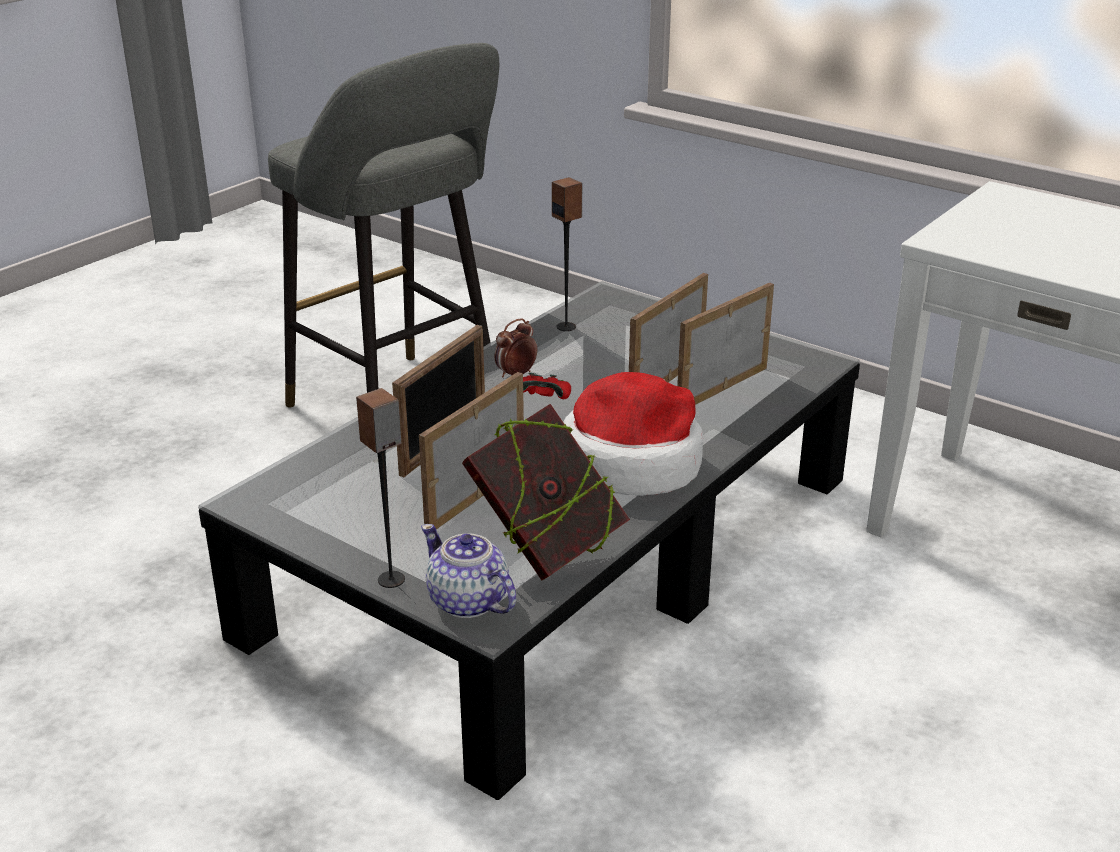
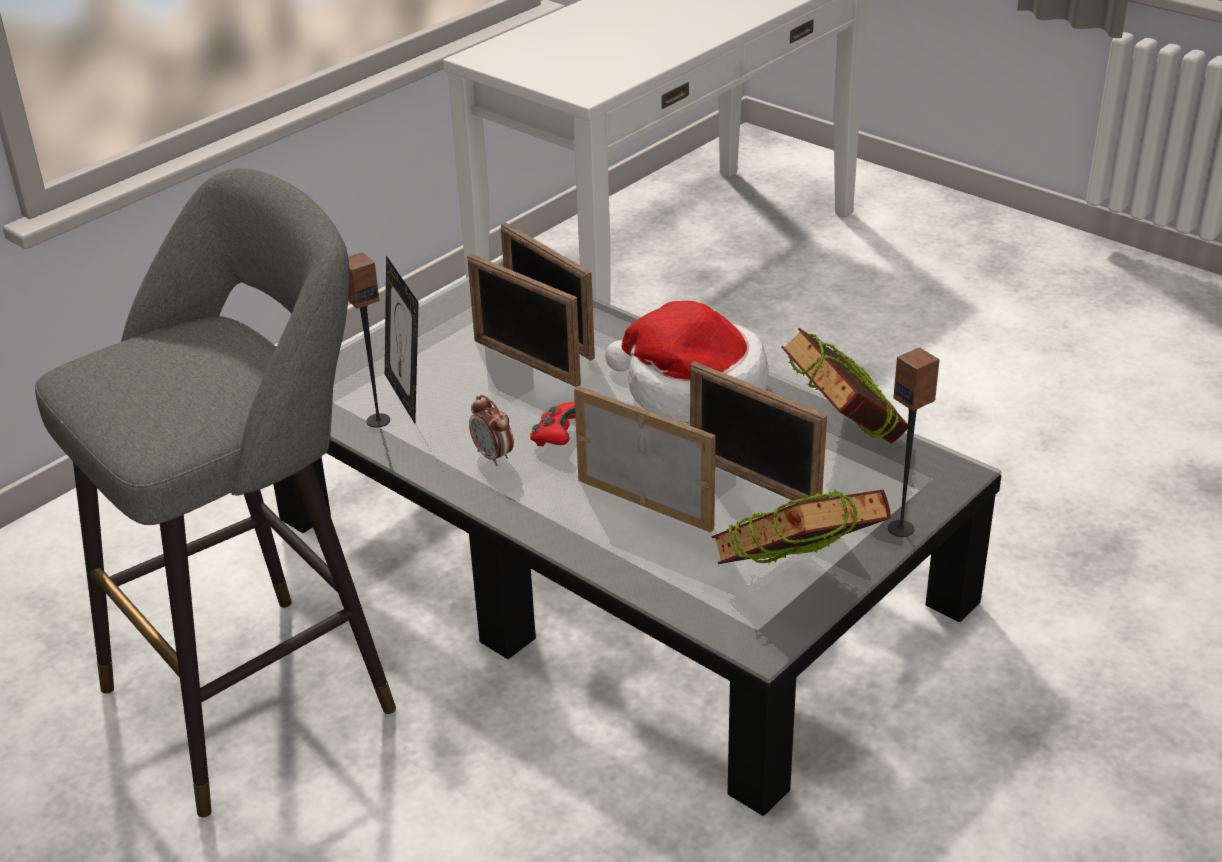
camera: 85 degrees left, 5 degrees up
(317, 518) = (796, 584): none -> book
(468, 602) = (929, 483): teapot -> none
(603, 335) = (407, 396): none -> picture frame

